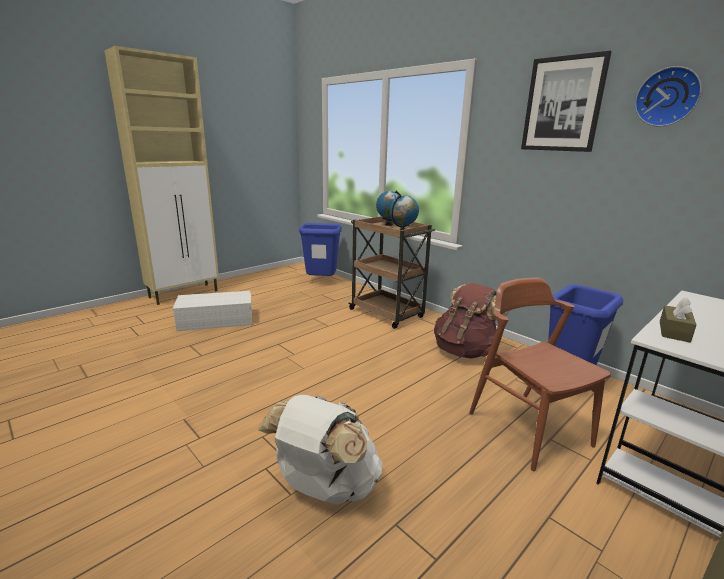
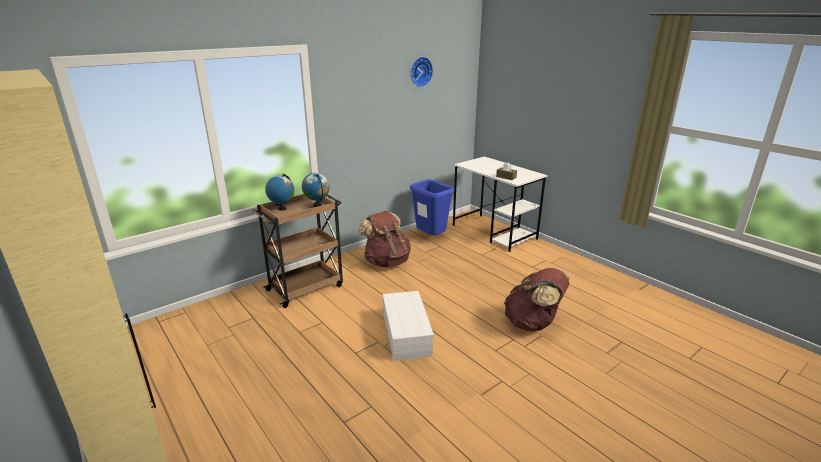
camera: 85 degrees left, 5 degrees up
(217, 320) = (275, 410): white storage box -> white storage box (405, 333)
(321, 282) = (182, 327): blue trash can -> none
(325, 487) = (533, 323): white backpack -> brown backpack
(528, 428) = (473, 258): brown chair -> none
(563, 104) = (374, 78): picture -> none

